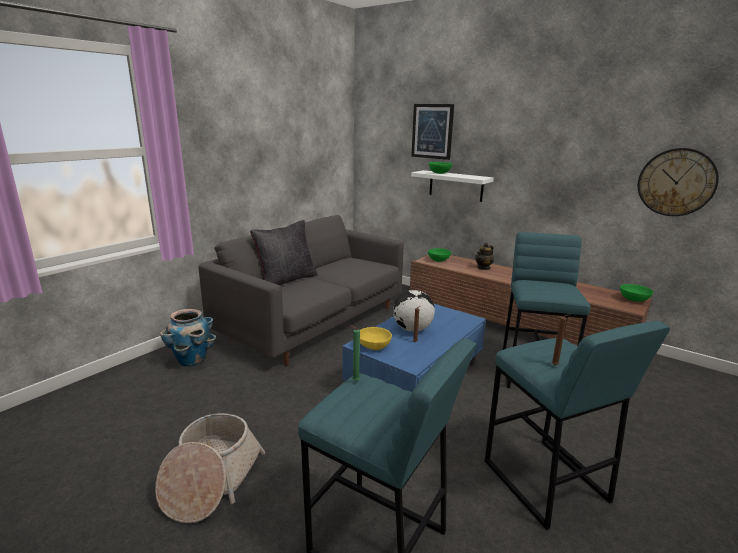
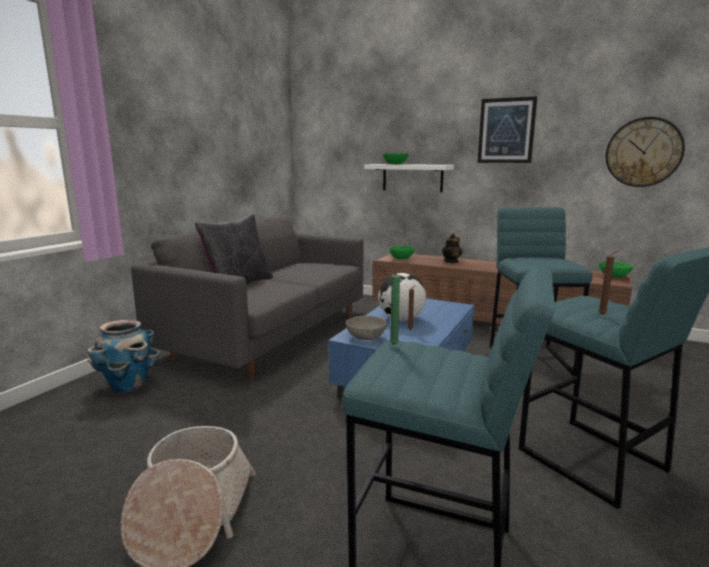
camera: 10 degrees left, 5 degrees down
(374, 347) = (366, 338): yellow bowl -> grey bowl
(432, 131) = (383, 121): picture -> picture (506, 130)

